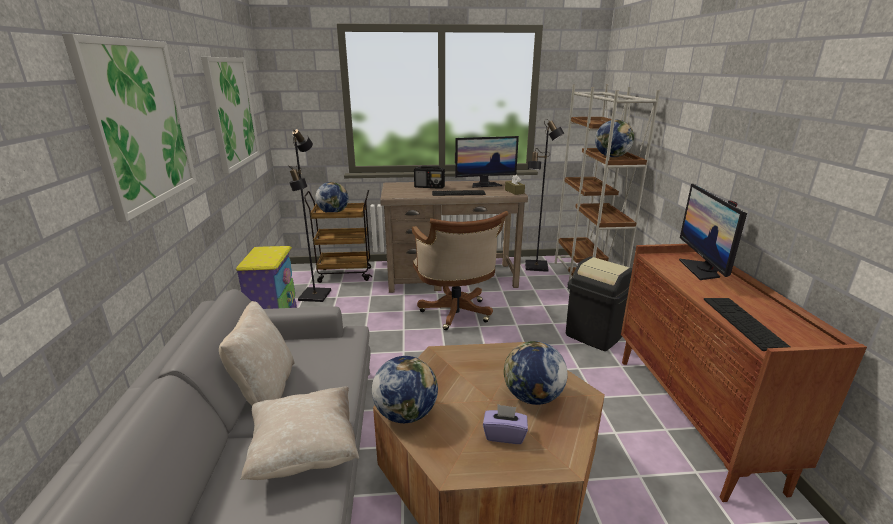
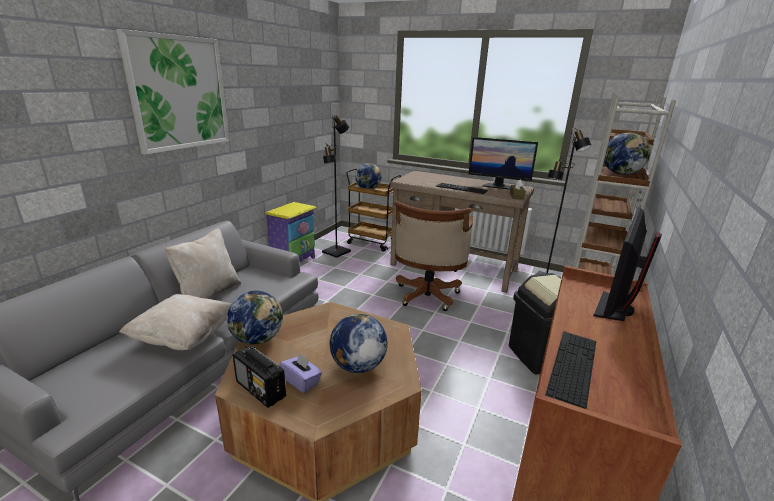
camera: 30 degrees right, 0 degrees up
(231, 112) = (291, 97): picture -> none
(429, 187) = (445, 179): radio -> radio (261, 390)

